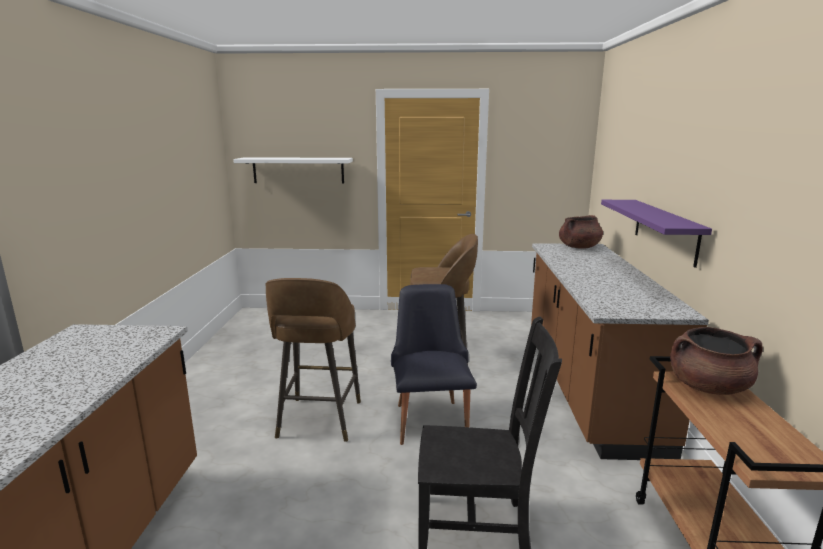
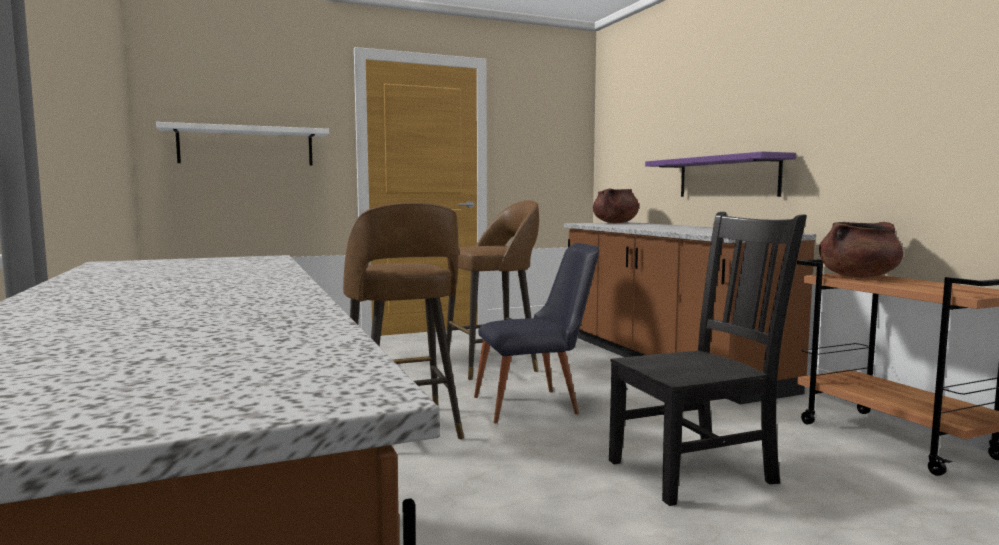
camera: 25 degrees left, 10 degrees down
(430, 416) = (536, 405): black chair -> black chair turned 105 degrees clockwise

